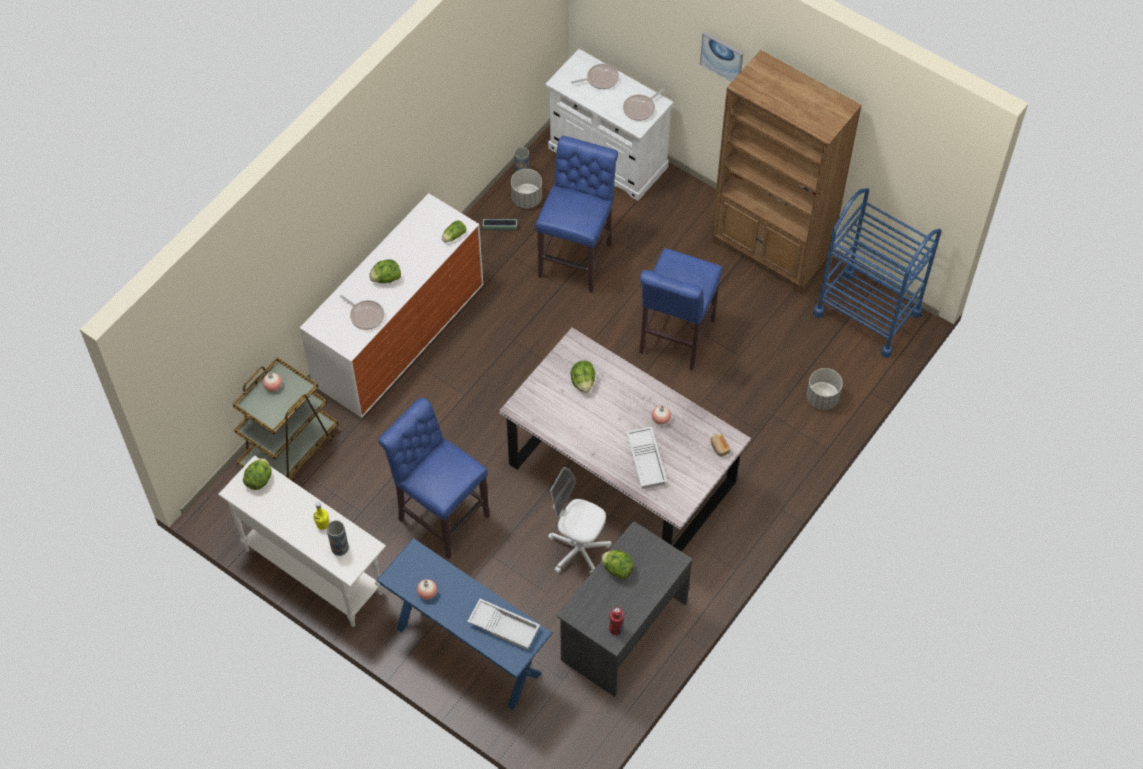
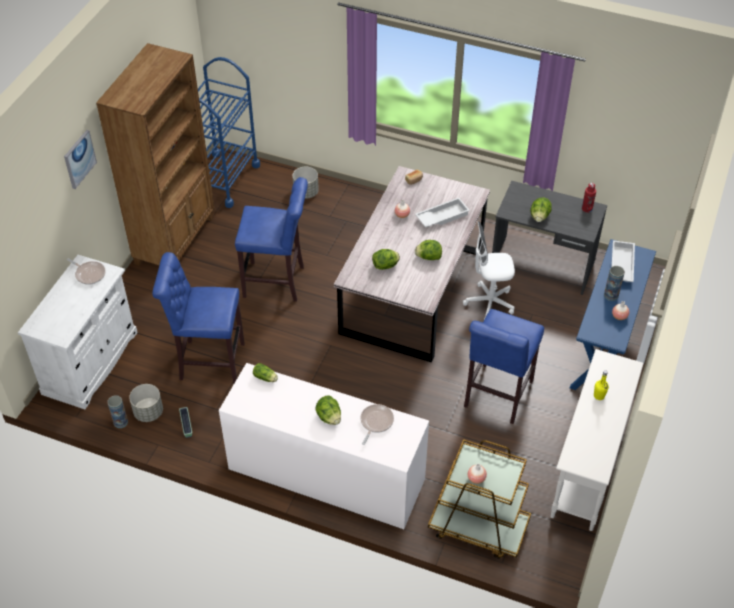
camera: 105 degrees left, 10 degrees down
(259, 479) = (579, 455): lettuce -> lettuce (428, 257)
(340, 548) = (614, 378): vase -> vase (611, 295)
(578, 550) = (489, 303): white office chair -> white office chair turned 75 degrees clockwise
(600, 79) = (56, 308): frying pan -> none

